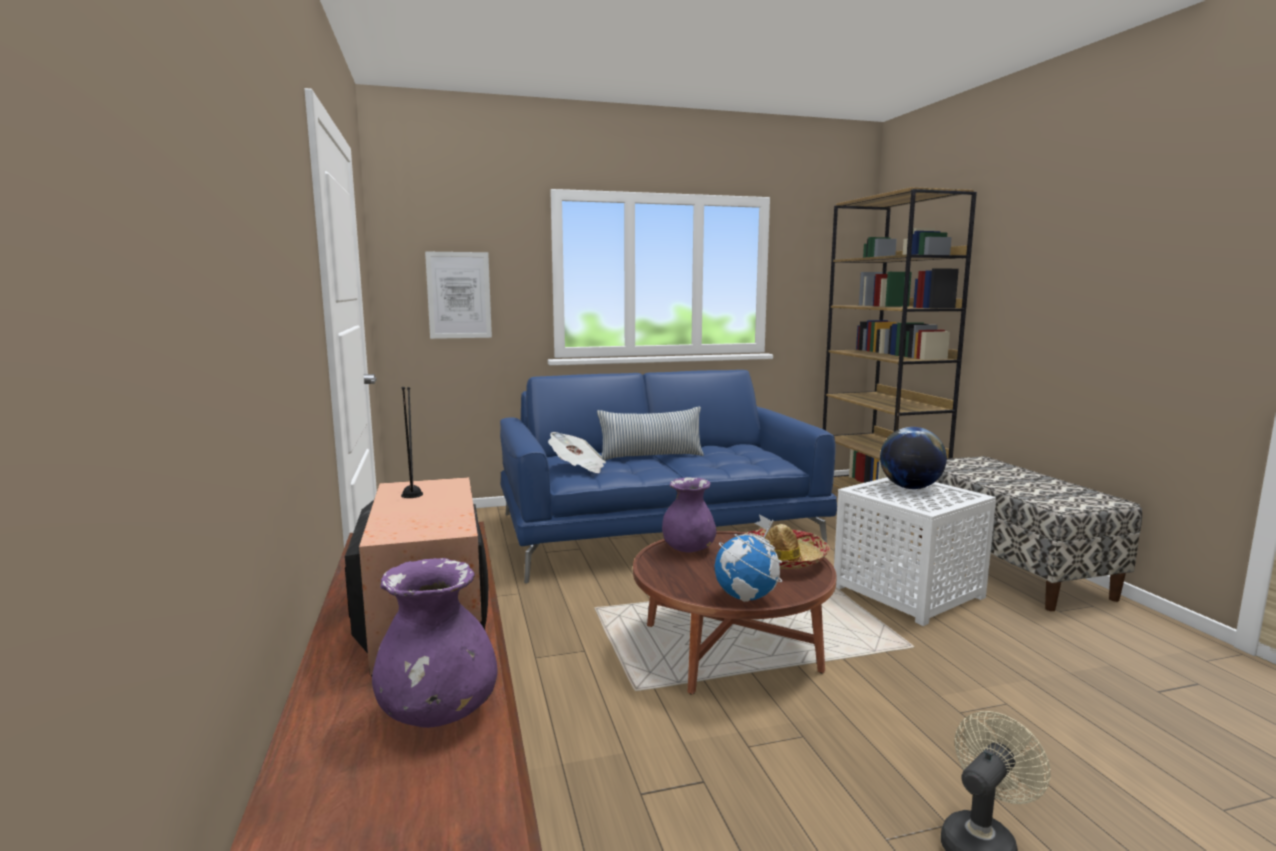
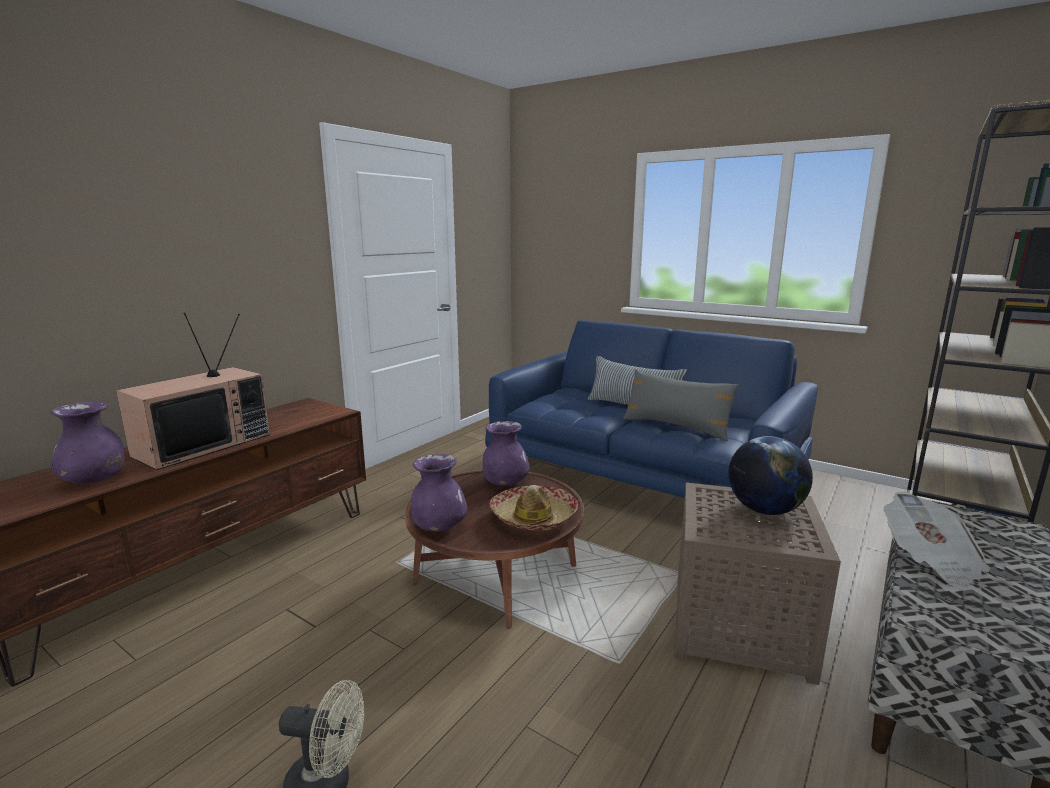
camera: 50 degrees right, 5 degrees up
(459, 295) = (563, 248): picture -> none
(578, 468) = (554, 400): newspaper -> newspaper (930, 561)
(722, 461) = (676, 427): none -> grey pillow
(747, 597) = (439, 527): globe -> purple vase
(910, 592) = (742, 629): white side table -> brown side table

